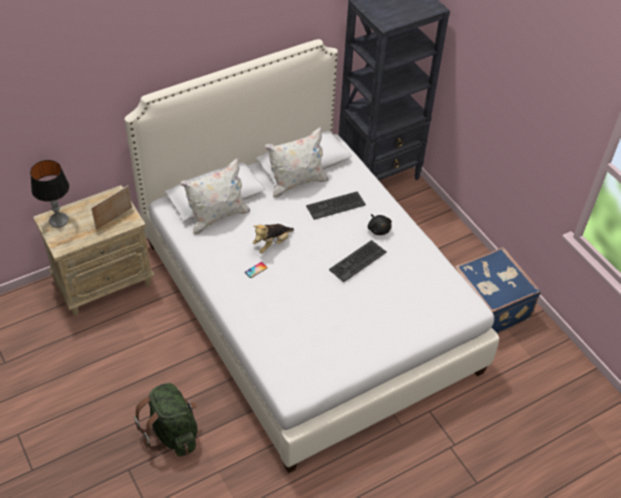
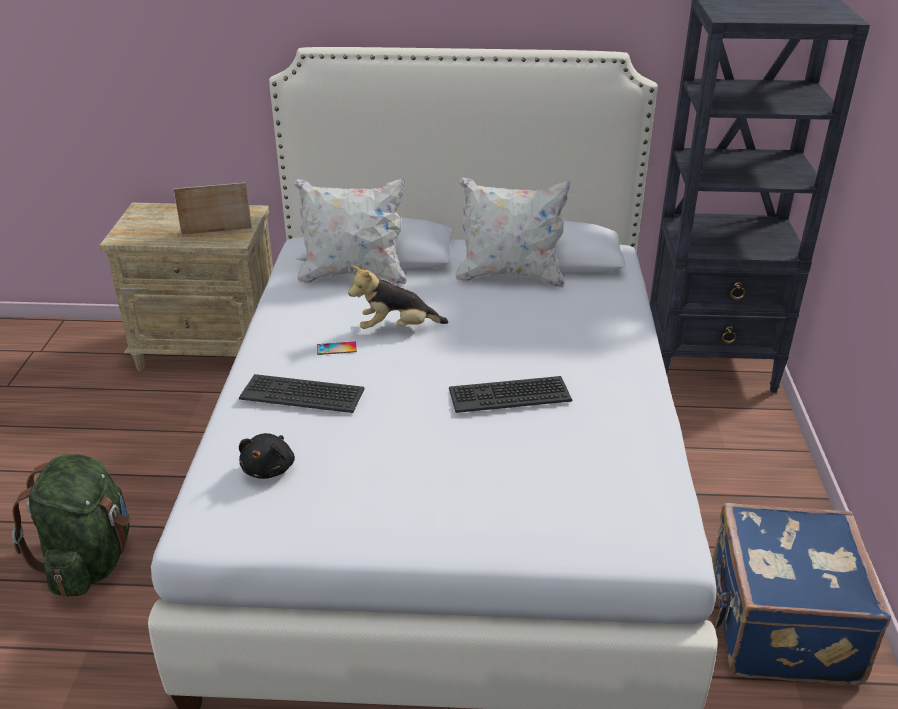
camera: 35 degrees right, 15 degrees down
(59, 220) = (153, 213): table lamp -> none
(335, 205) = (545, 318): keyboard -> keyboard (302, 394)
(378, 229) = (589, 369): black plush toy -> black plush toy (270, 468)

